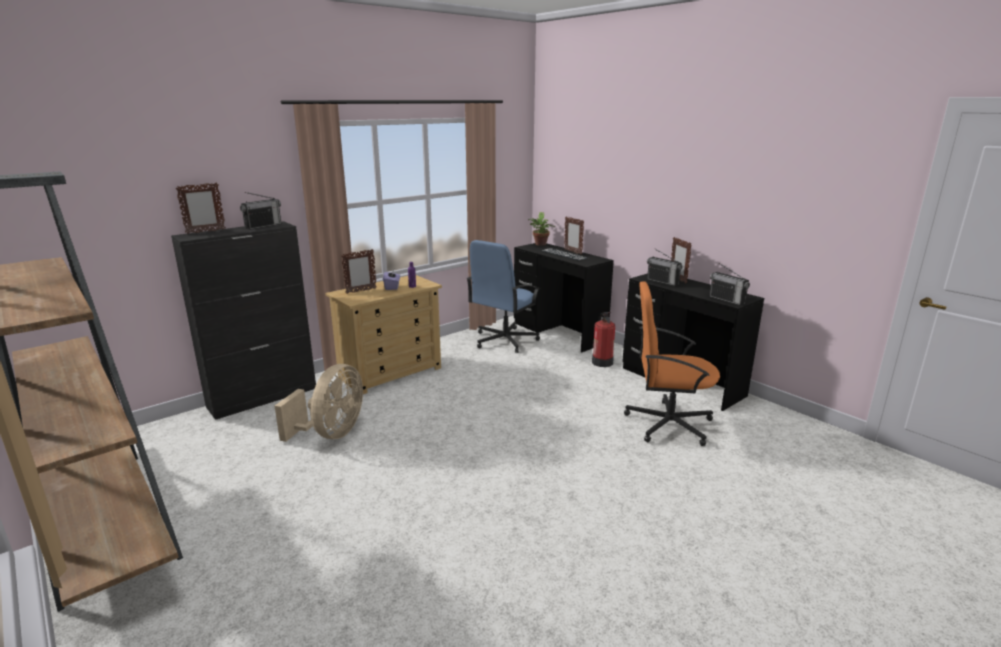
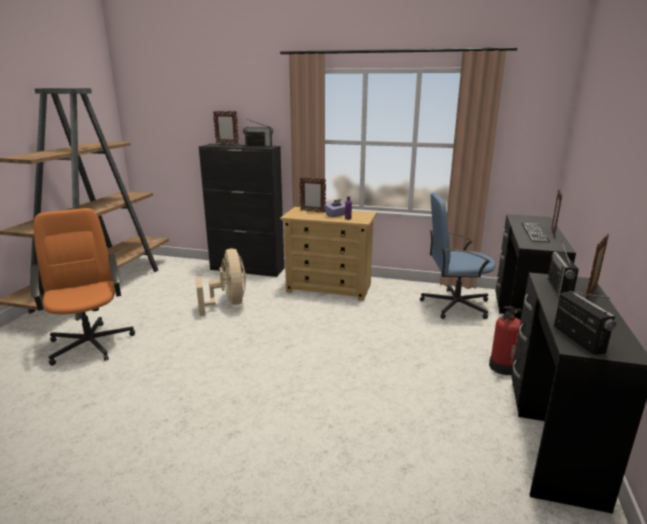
camera: 55 degrees right, 0 degrees up
(331, 433) = (228, 304): beige fan -> beige fan turned 90 degrees counterclockwise
(540, 244) = (540, 218): potted plant -> none
(667, 424) = (432, 455): orange office chair -> orange office chair (90, 343)
(727, 300) = (578, 339): radio -> radio turned 150 degrees clockwise

